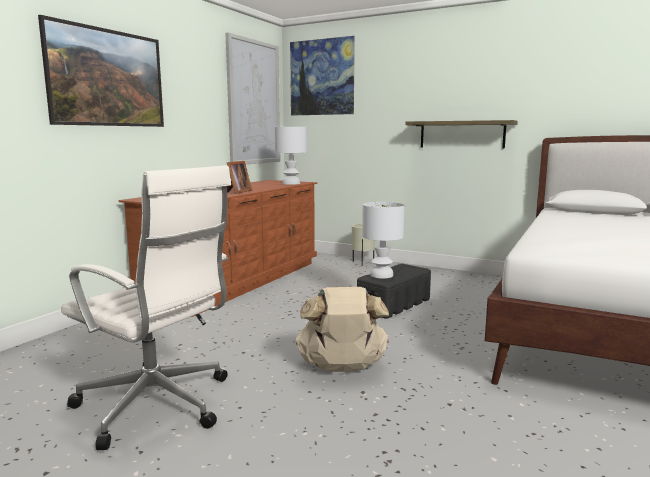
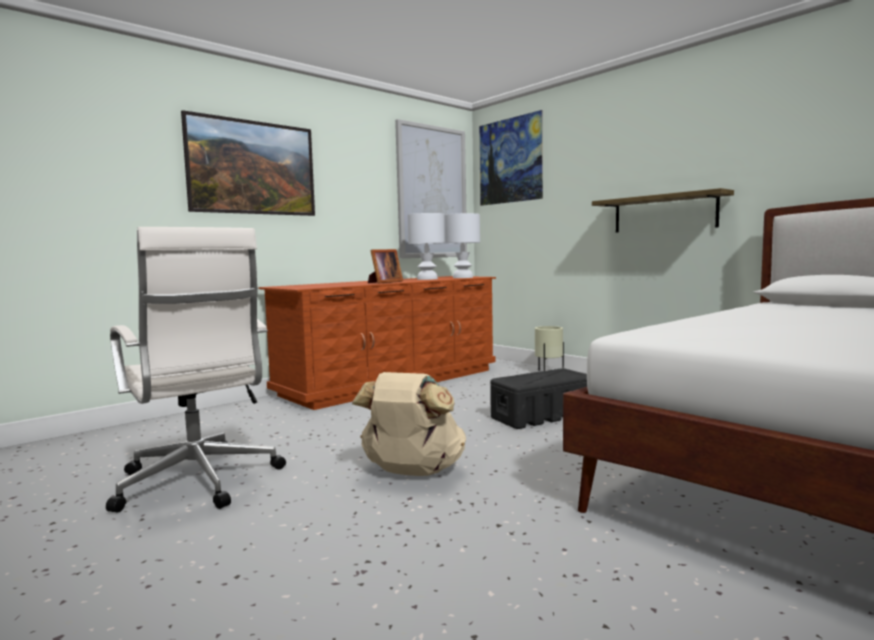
camera: 20 degrees right, 5 degrees down
(382, 275) = (522, 377): white table lamp -> white table lamp (427, 279)

